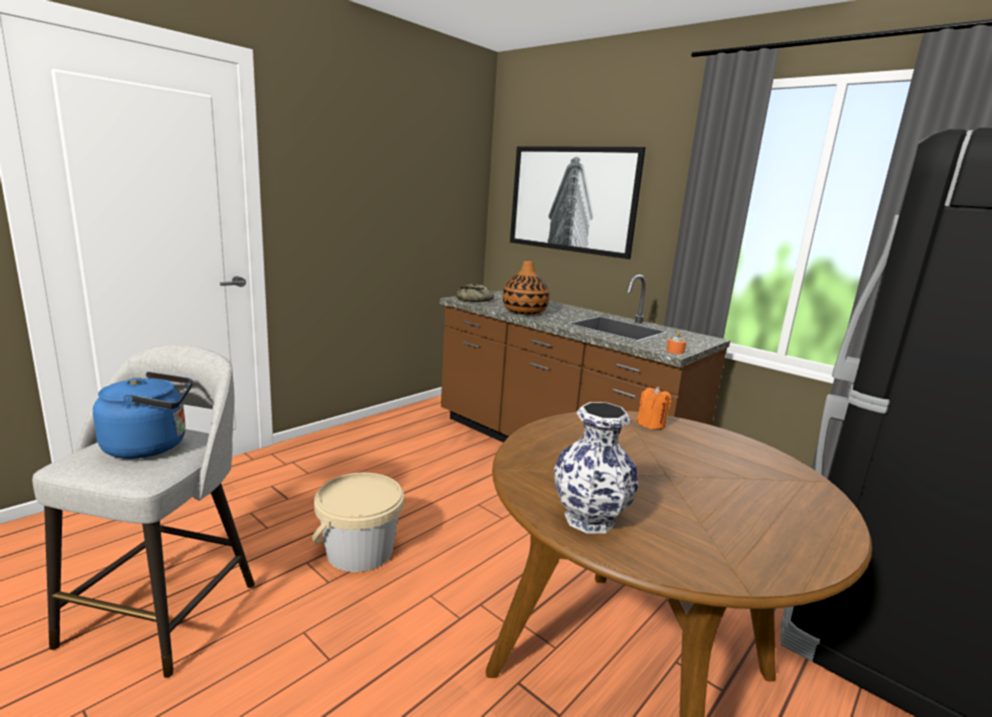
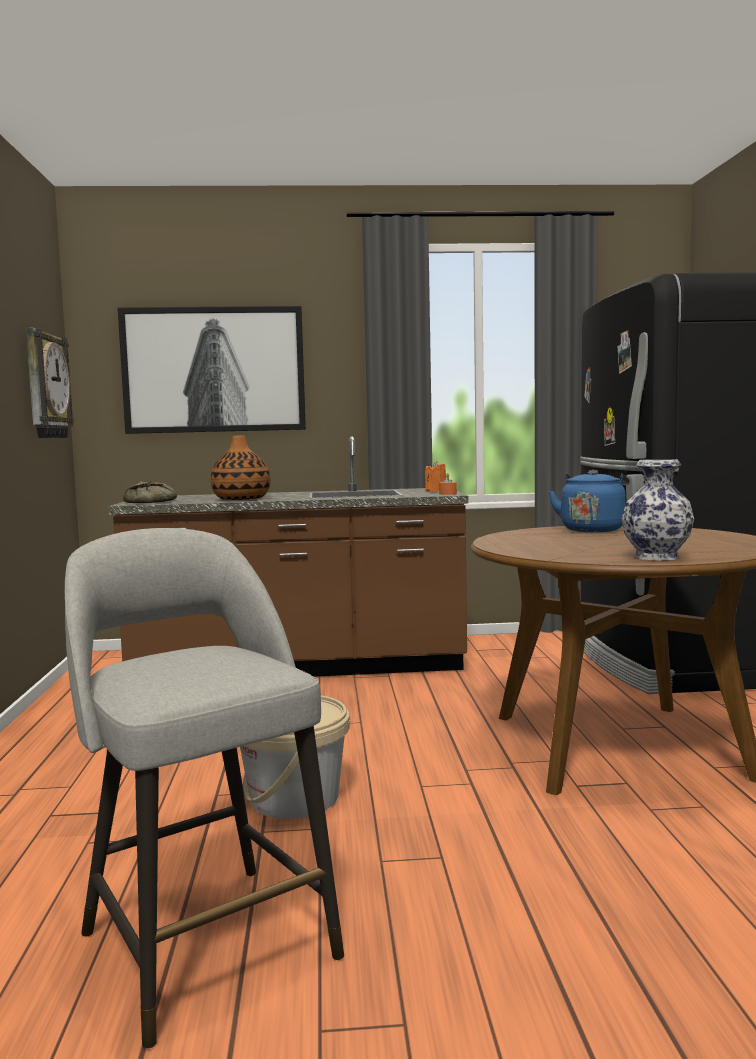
camera: 45 degrees left, 10 degrees down
(151, 446) = (200, 660): blue kettle -> blue kettle (592, 529)
(449, 205) = (45, 386): none -> wall clock
(651, 424) = (534, 532): orange candle -> orange candle (436, 491)

